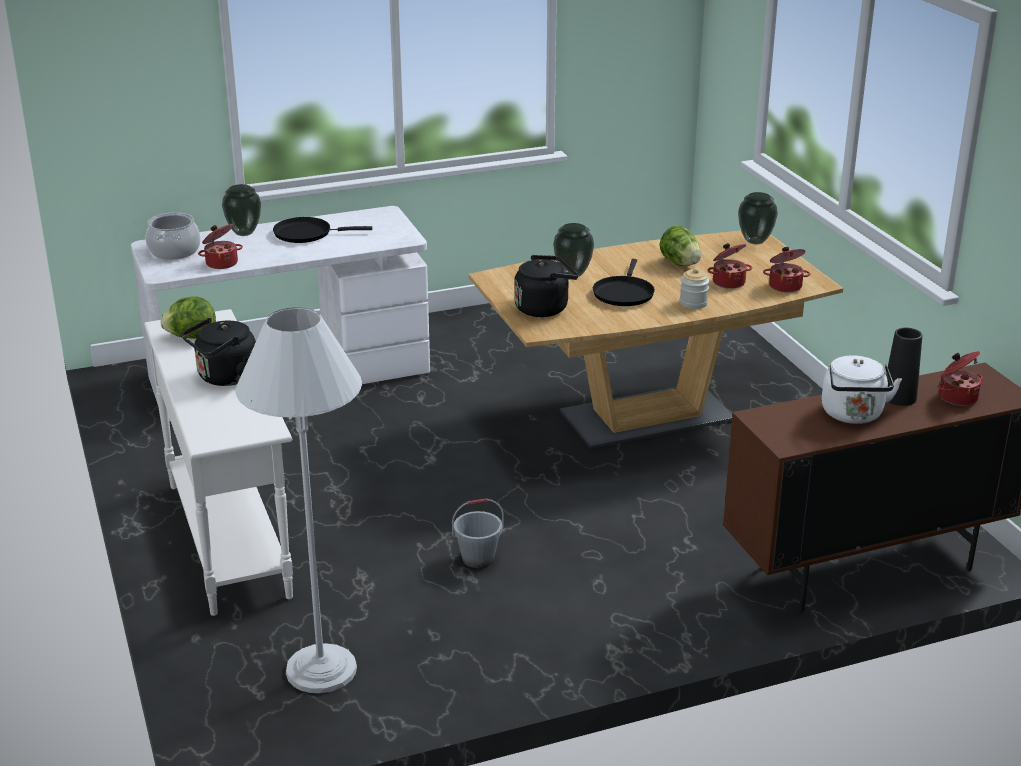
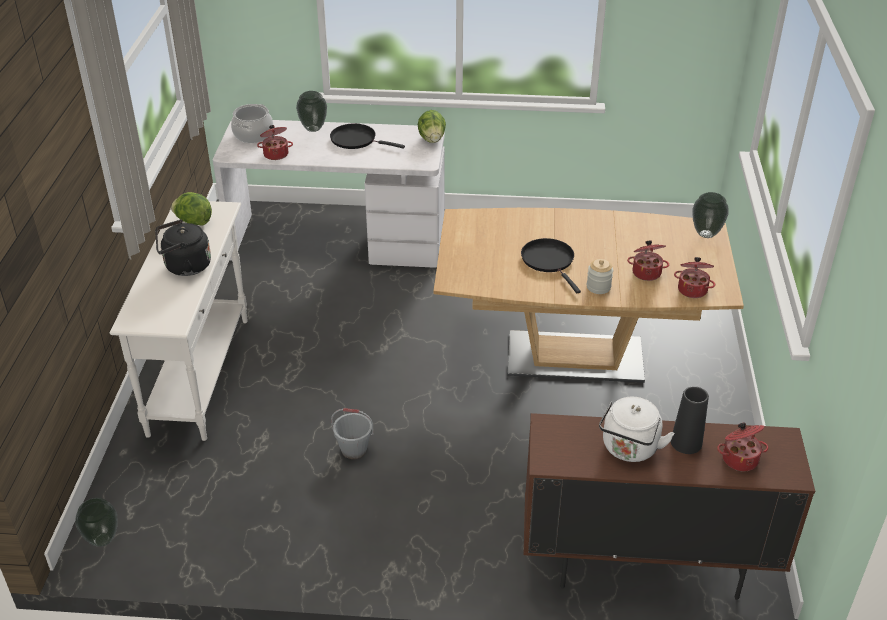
camera: 25 degrees right, 10 degrees up
(321, 669) = (182, 509): white floor lamp -> none
(544, 308) = (474, 259): black kettle -> none
(572, 274) = (524, 231): vase -> vase (102, 540)
(623, 293) = (549, 261): black frying pan -> black frying pan turned 120 degrees clockwise
(679, 263) = (621, 242): lettuce -> lettuce (432, 139)

